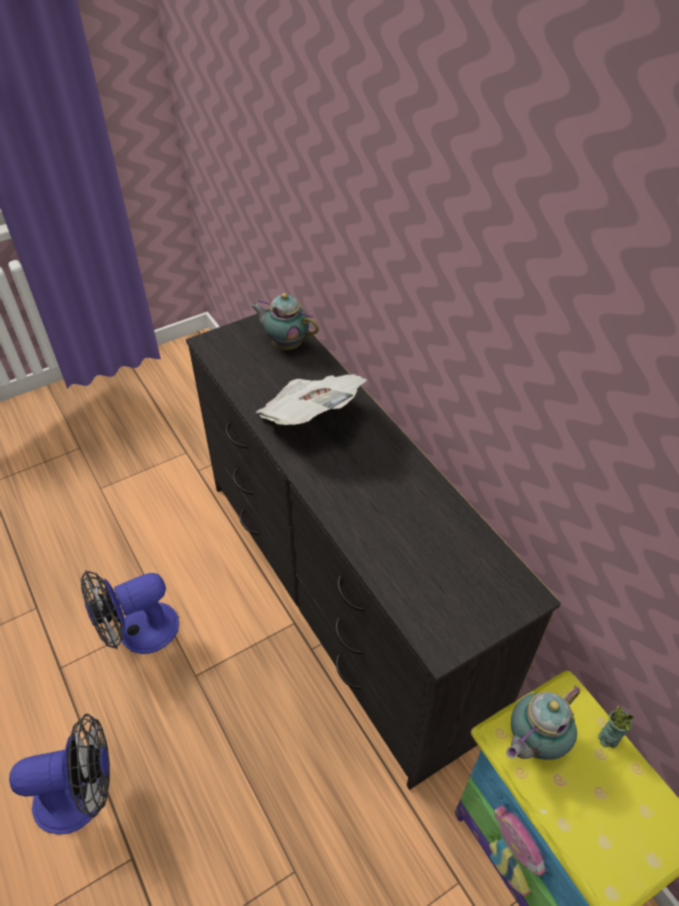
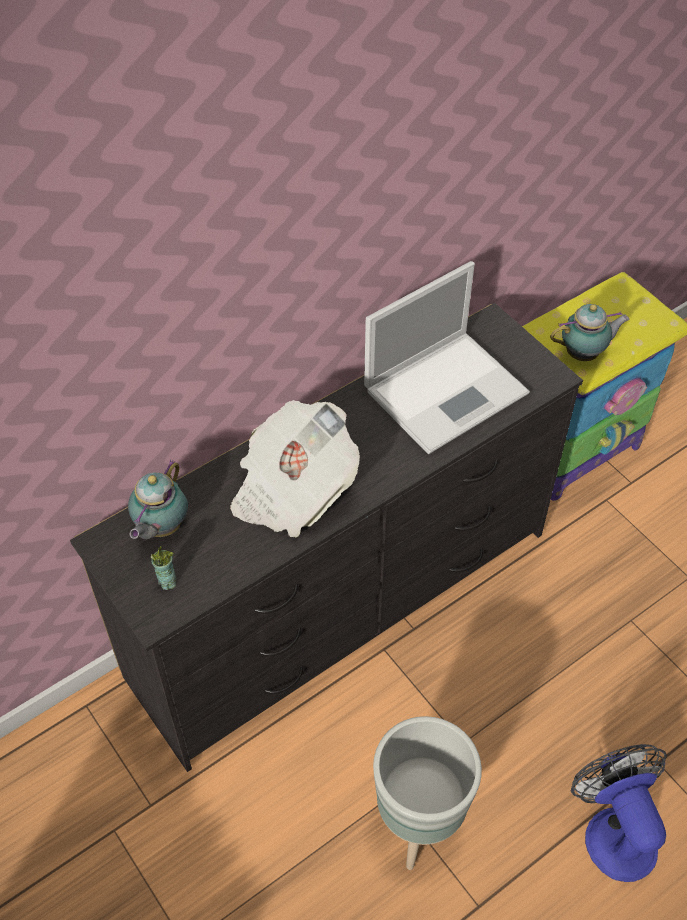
camera: 95 degrees left, 5 degrees up
(138, 633) = (419, 821): fan -> grey planter
(421, 540) = (448, 390): none -> laptop
(533, 742) = (584, 354): teapot -> teapot turned 60 degrees counterclockwise
(608, 738) = (568, 312): cup -> cup (167, 581)

